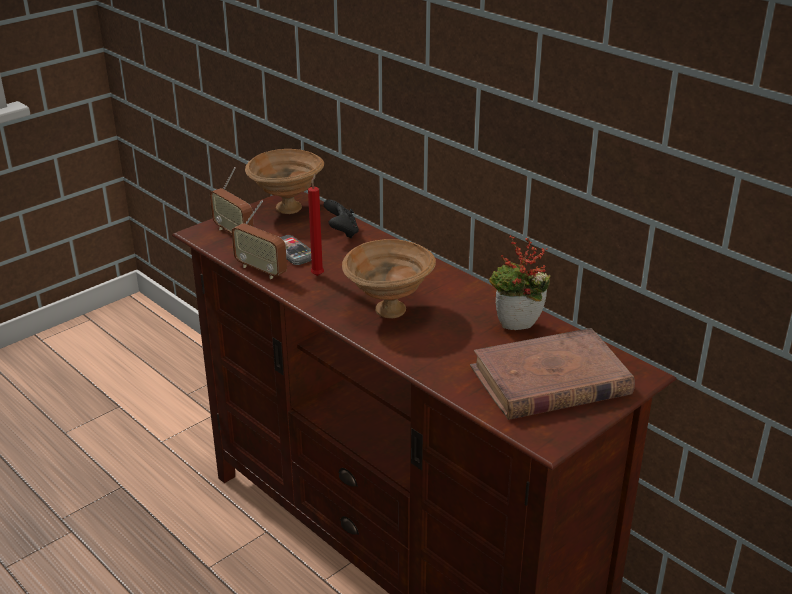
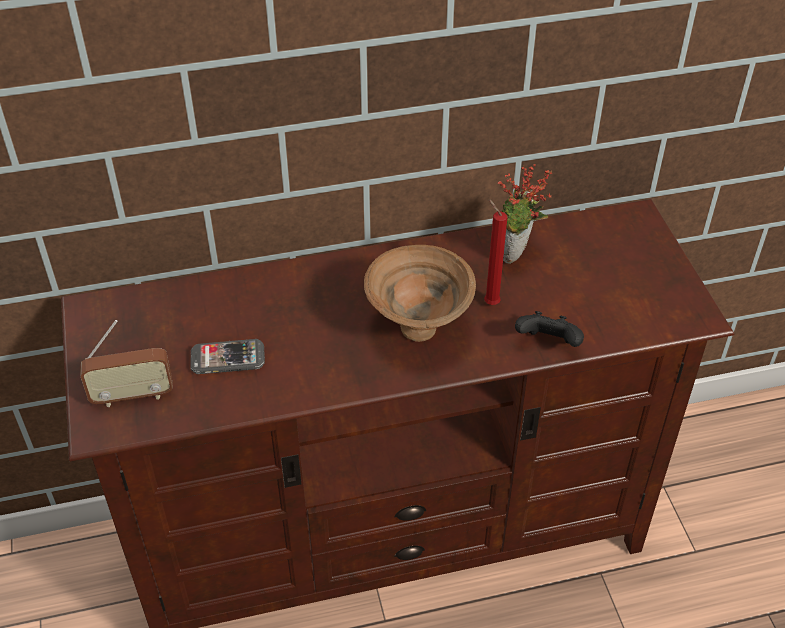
camera: 60 degrees left, 15 degrees up
(261, 270) = (246, 402): radio -> none
(287, 209) = (117, 324): brown bowl -> none
(318, 274) = (298, 356): red candle -> red candle (489, 302)
(342, 232) = (220, 299): black game controller -> black game controller (548, 343)
(549, 381) = (615, 274): brown book -> none

